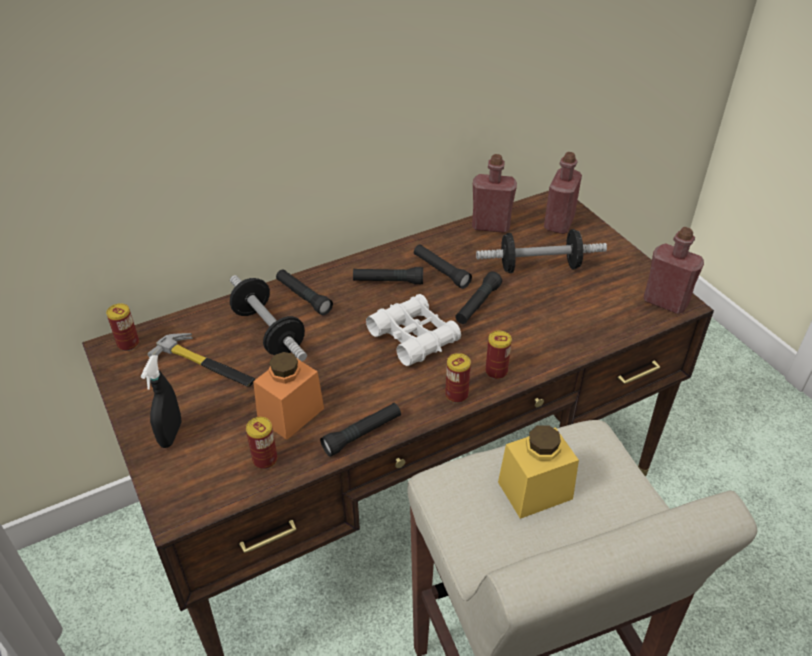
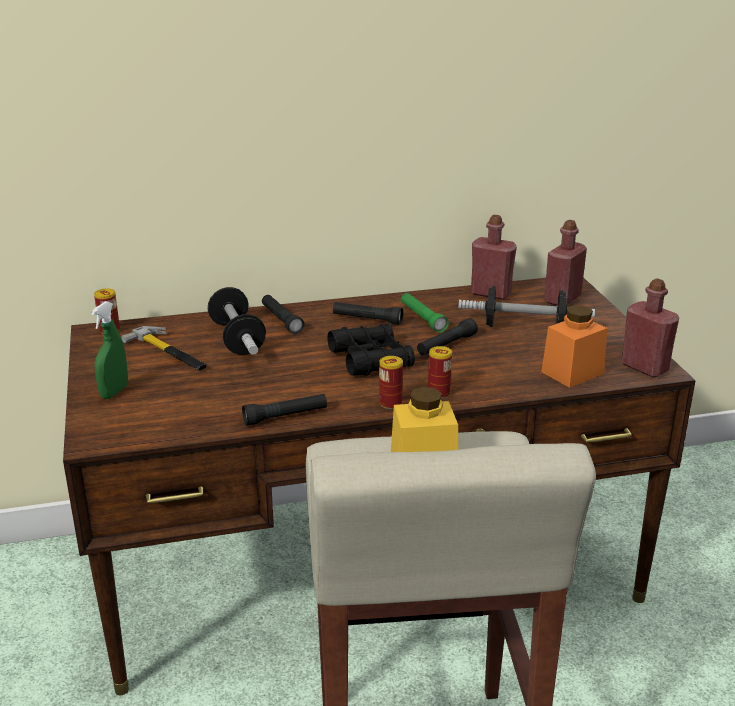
camera: 15 degrees right, 15 degrees down
(171, 434) = (114, 392): black spray bottle -> green spray bottle
(265, 460) = (187, 420): can -> none
(291, 413) = (227, 394): orange jar -> orange jar (572, 372)
(413, 337) = (371, 359): white binoculars -> black binoculars
(441, 271) = (423, 318): black flashlight -> green flashlight

